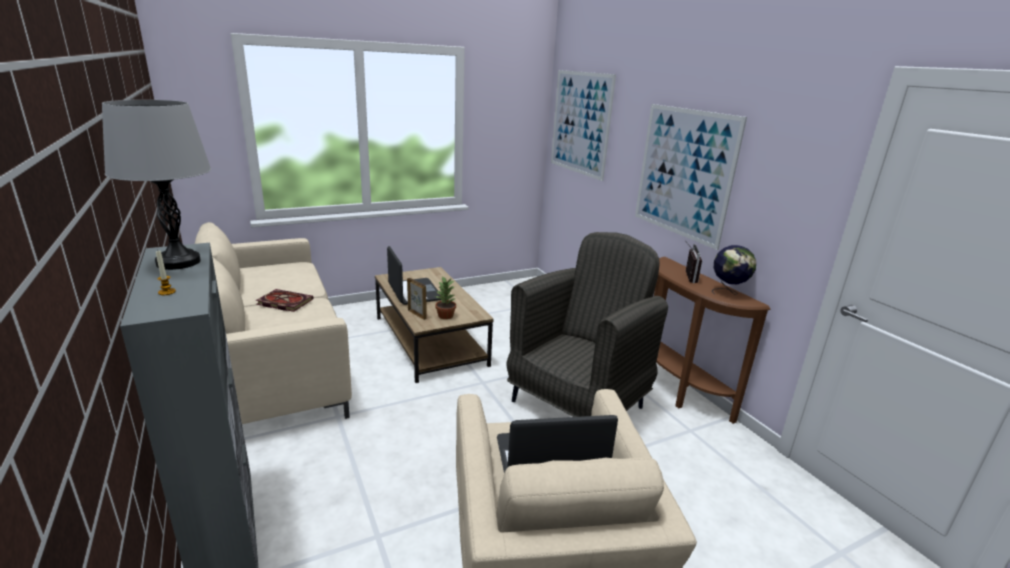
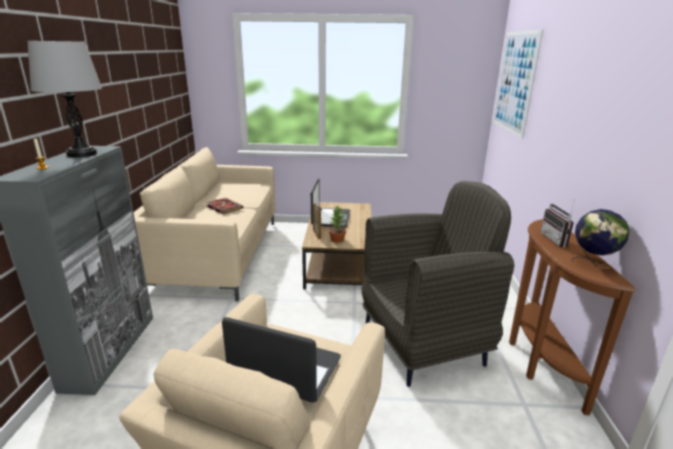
camera: 30 degrees right, 0 degrees up
(684, 173) = (581, 128): picture -> none
(686, 277) = (557, 240): radio -> radio turned 135 degrees clockwise

